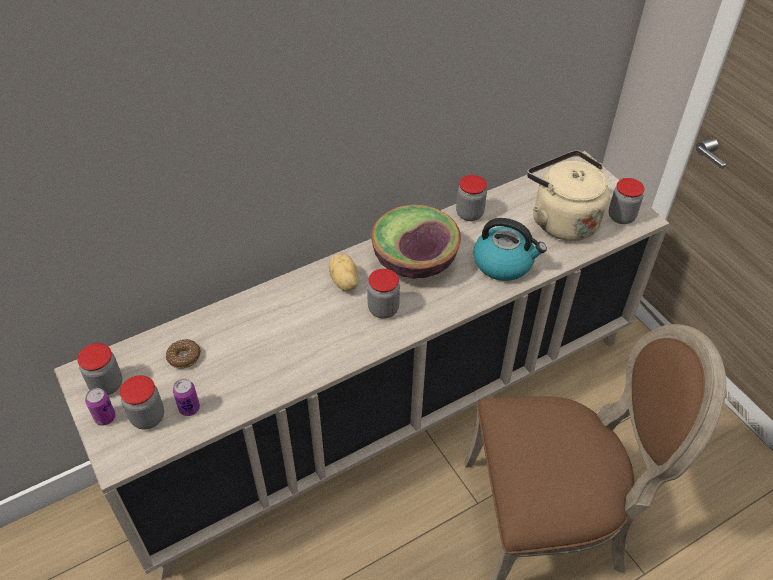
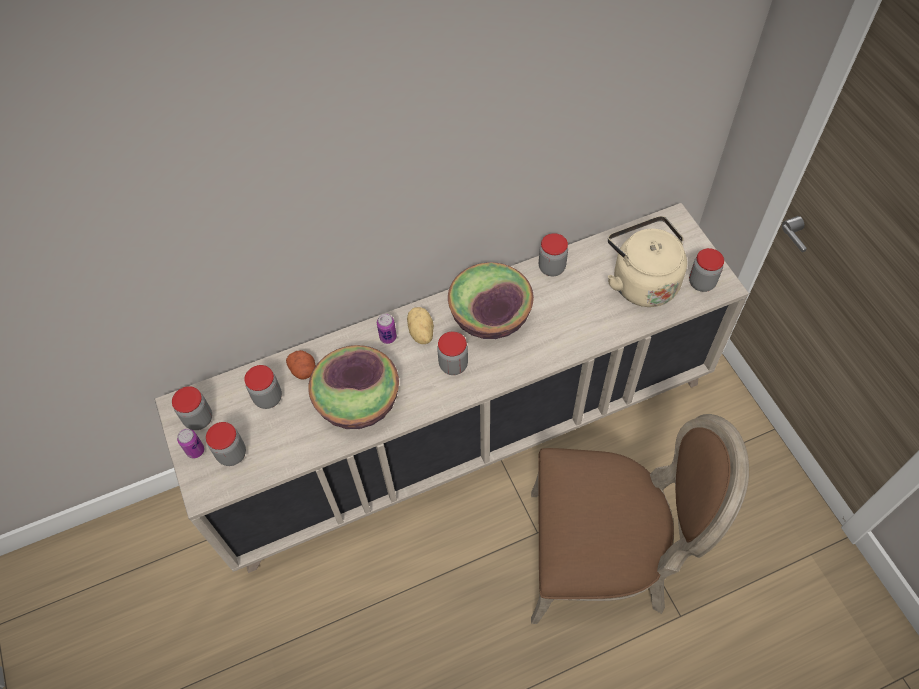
camera: 10 degrees right, 10 degrees up
(184, 357) = (268, 398): donut -> jar
(189, 408) = (268, 449): can -> can (388, 337)
(221, 326) = (304, 370): none -> potato
(285, 352) = (358, 401): none -> bowl
(504, 263) = (575, 325): kettle -> none

